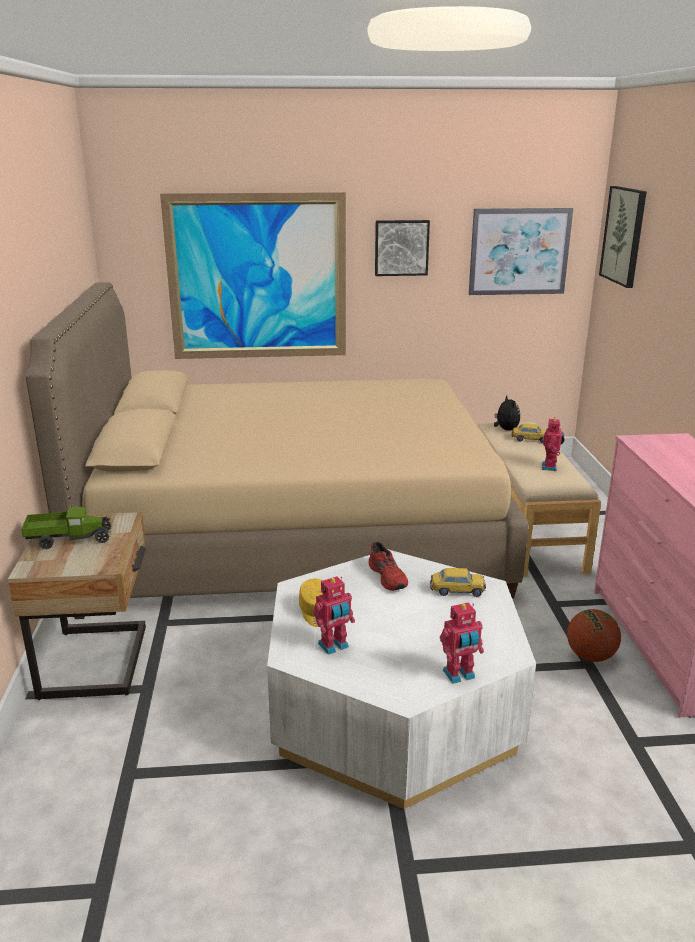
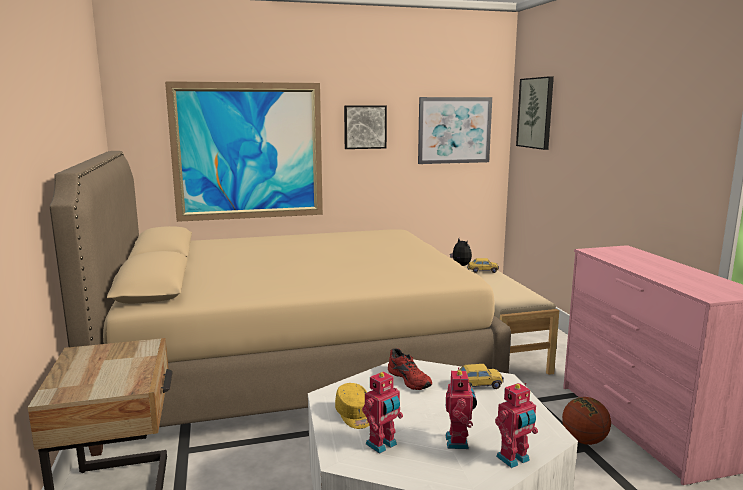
camera: 10 degrees left, 10 degrees down
(69, 539) = (93, 366): toy truck -> none
(550, 467) = (508, 288): toy robot -> toy robot (459, 442)

